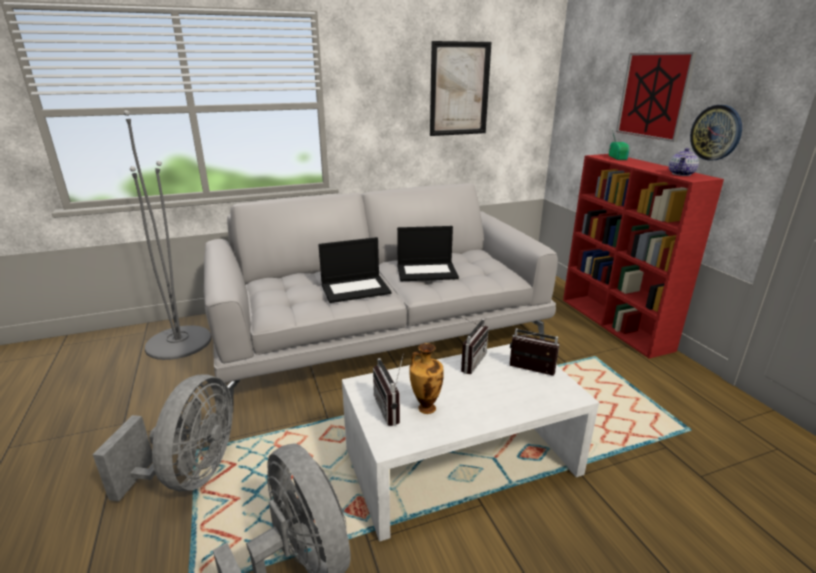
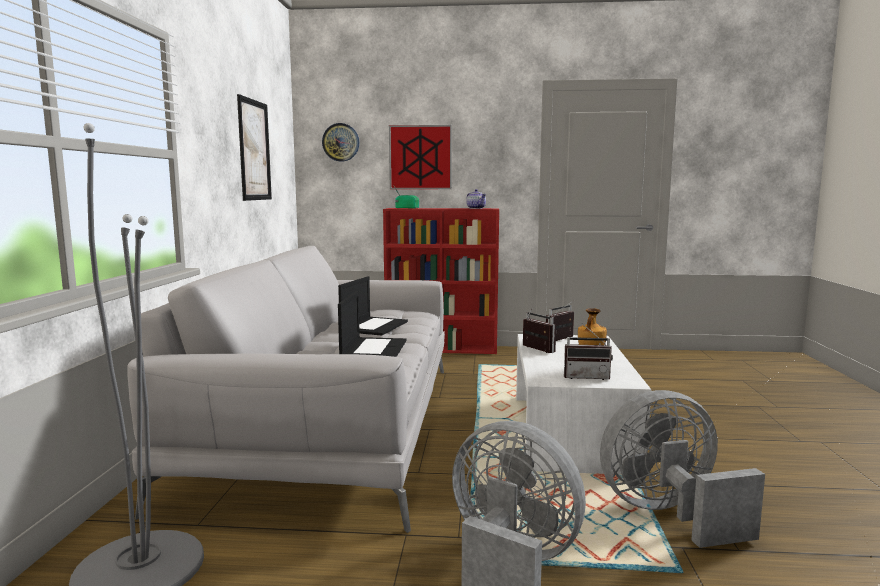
camera: 65 degrees left, 15 degrees down
(716, 133) = (482, 178): wall clock -> wall clock (341, 142)

